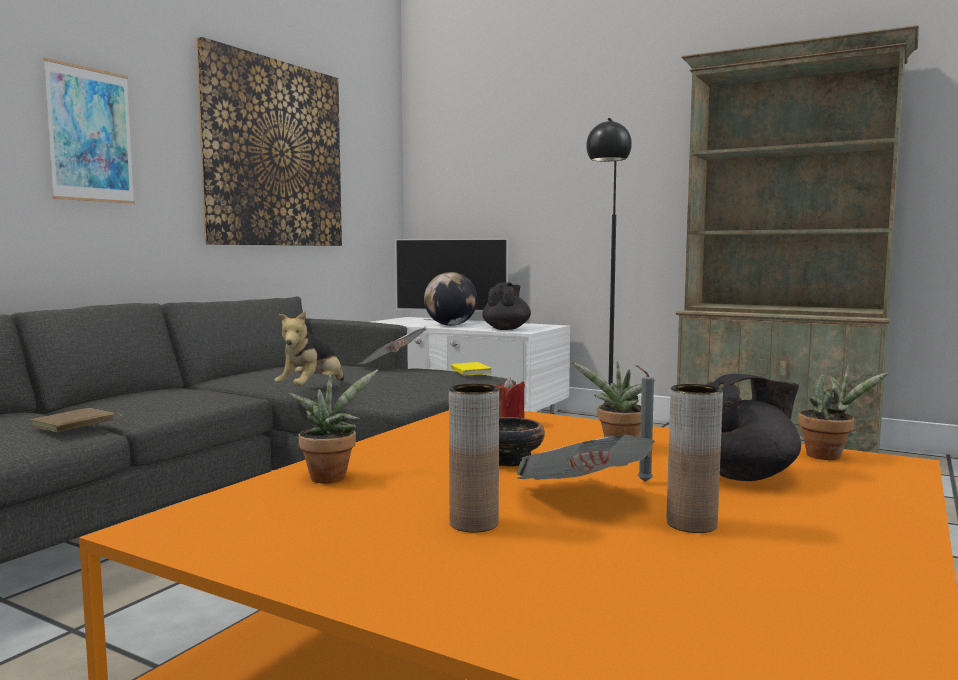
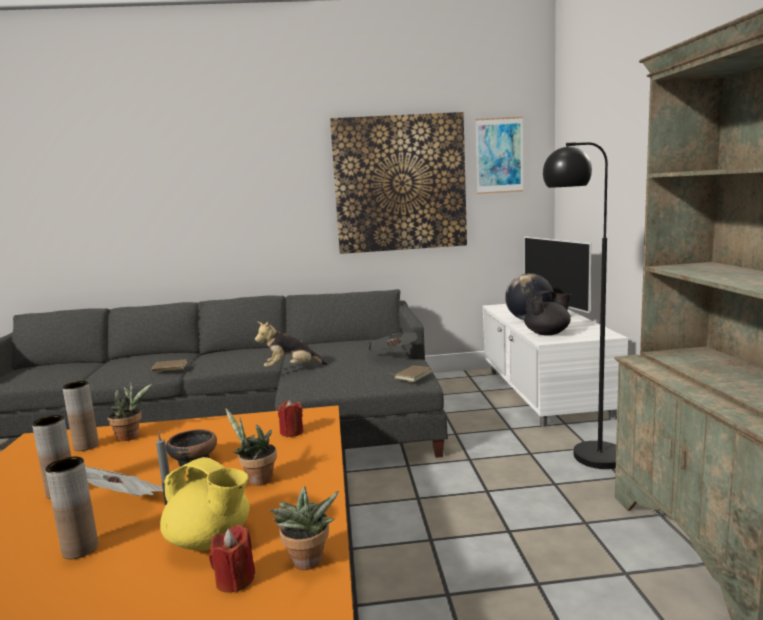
camera: 55 degrees right, 5 degrees up
(90, 135) = (259, 197): picture -> picture (499, 155)
(300, 500) = (86, 446): none -> brown vase
(469, 372) = (412, 375): yellow book -> brown book
(743, 476) = (210, 540): black teapot -> yellow teapot
(837, 477) = (235, 580): none -> red candle

